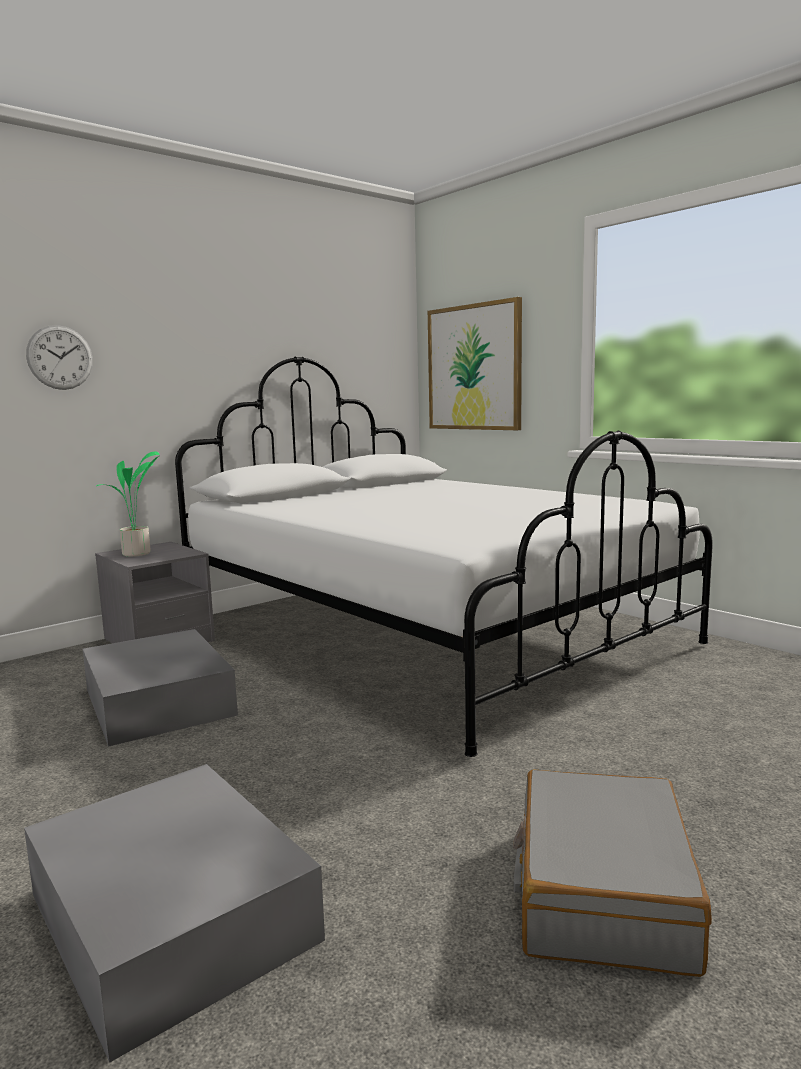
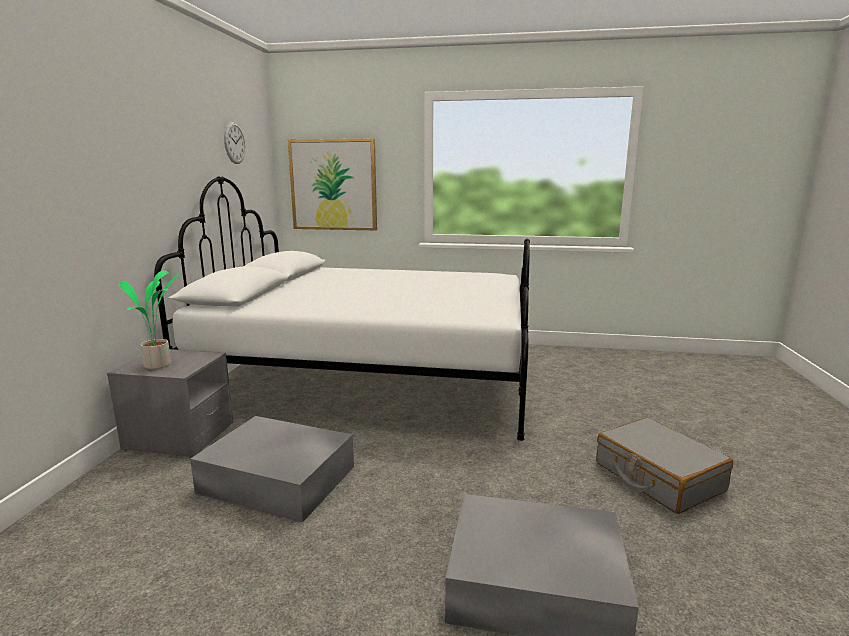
camera: 40 degrees left, 5 degrees up
(60, 357) = (59, 183): wall clock -> wall clock (234, 143)

